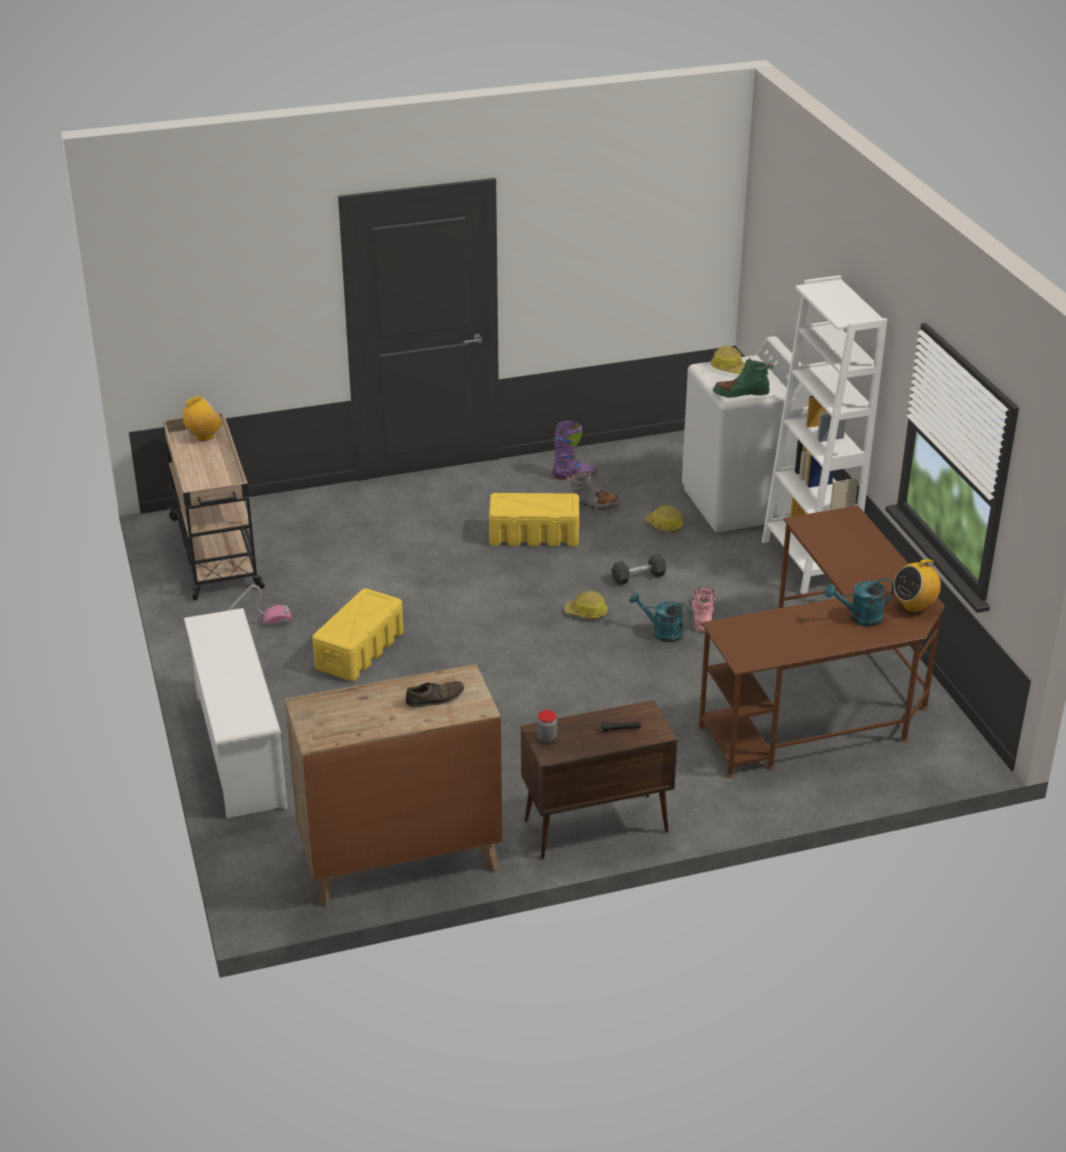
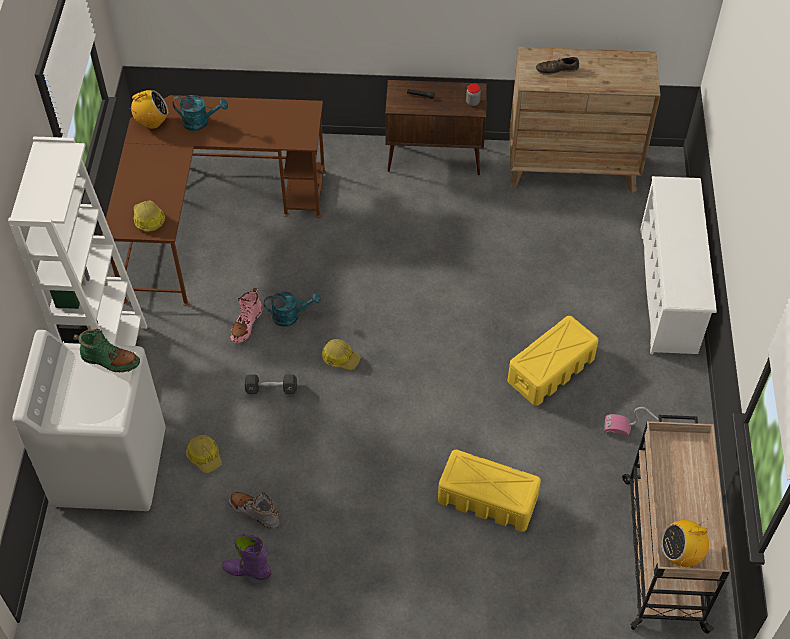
camera: 160 degrees left, 20 degrees up
(535, 535) = (336, 480): yellow storage box -> yellow storage box (486, 499)
(662, 632) = (290, 316): turquoise watering can -> turquoise watering can turned 45 degrees counterclockwise
(729, 368) = (89, 410): hard hat -> hard hat (148, 219)

